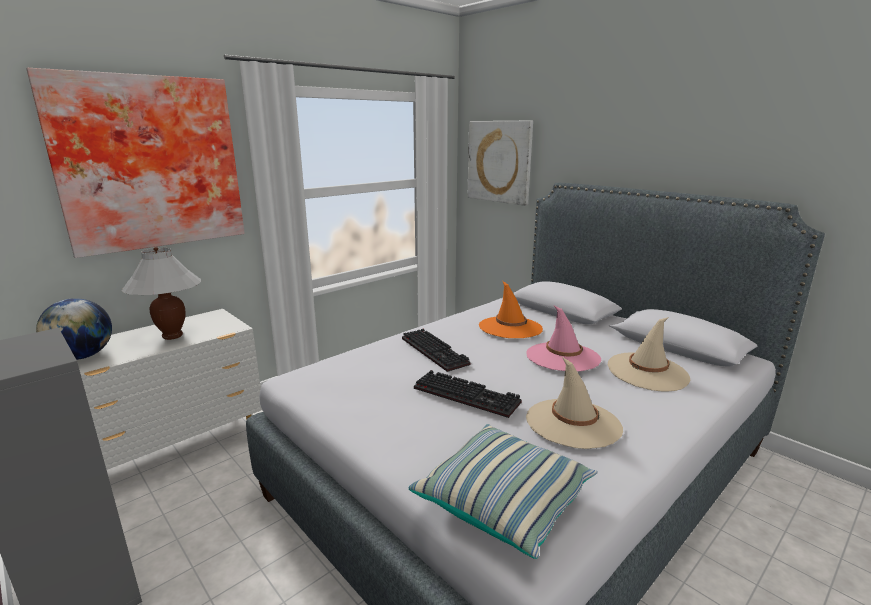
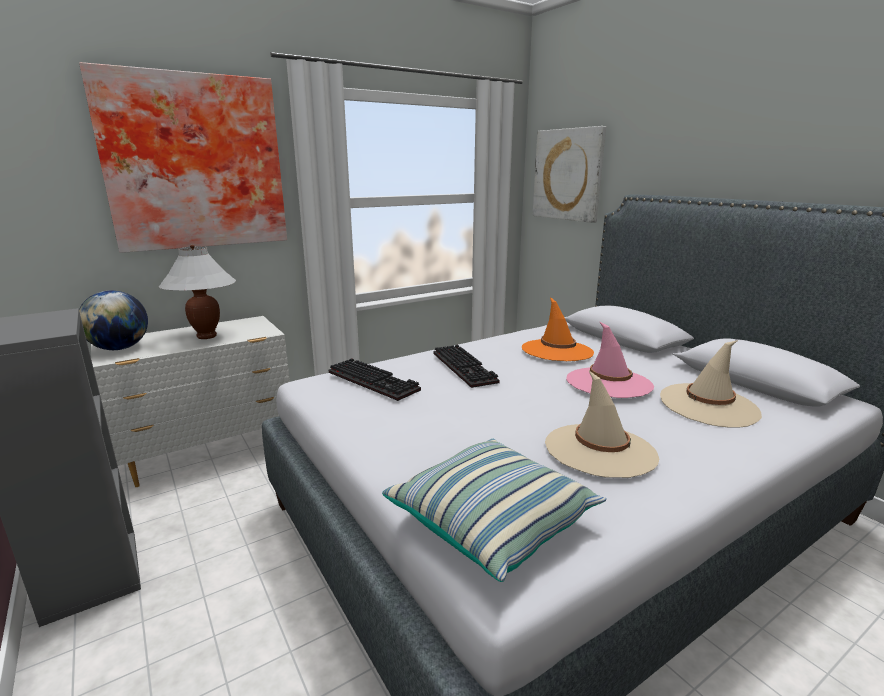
camera: 10 degrees right, 0 degrees up
(468, 395) = (487, 412): keyboard -> keyboard (375, 381)

